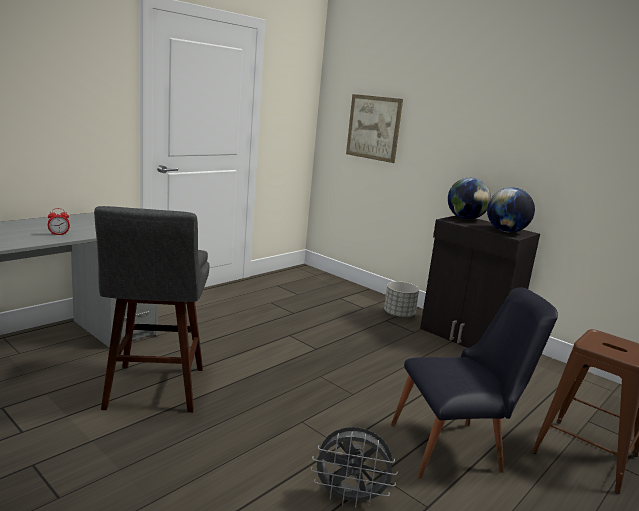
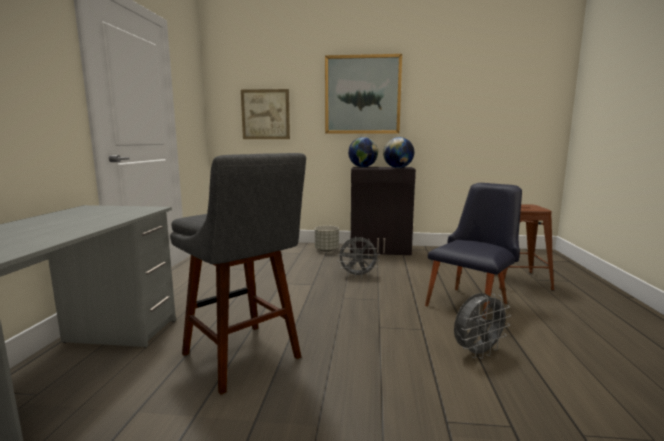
camera: 35 degrees left, 5 degrees down
(59, 234) = (78, 226): alarm clock -> none
(379, 358) = (358, 275): none -> grey fan
(491, 117) = (362, 95): none -> picture

